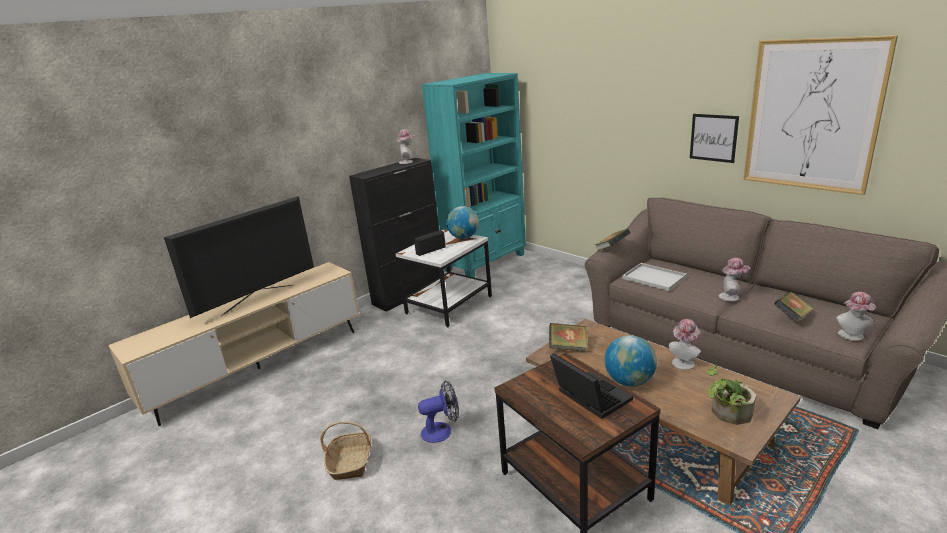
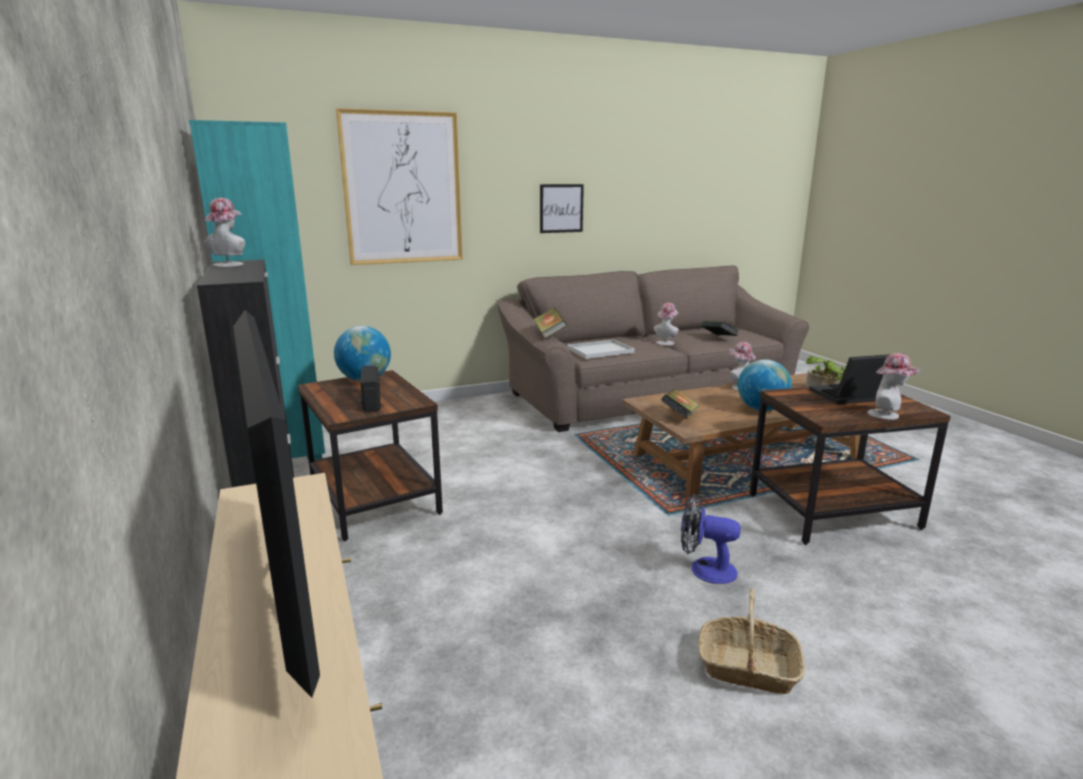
camera: 70 degrees left, 5 degrees down
(442, 430) = (704, 569): fan -> fan turned 75 degrees counterclockwise
(449, 305) = (376, 500): white side table -> brown side table
(812, 115) = (639, 180): picture -> picture (402, 189)
(852, 336) = (757, 335): hat -> hat (887, 415)

